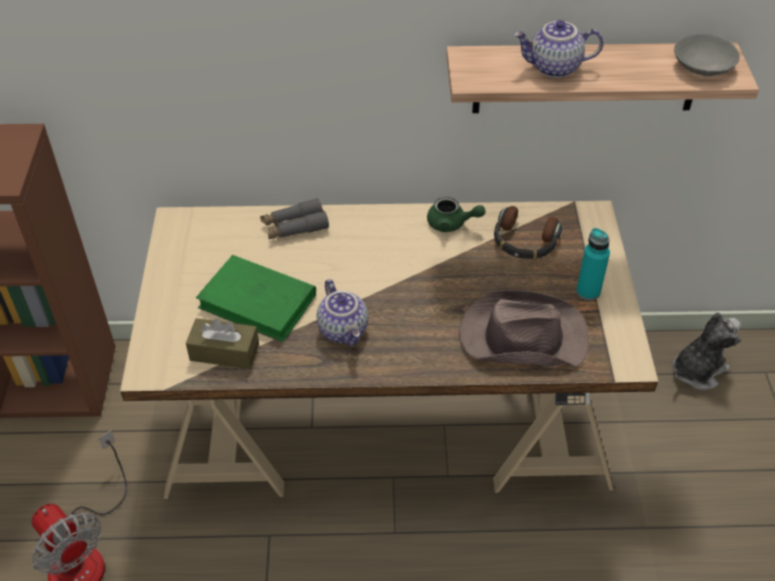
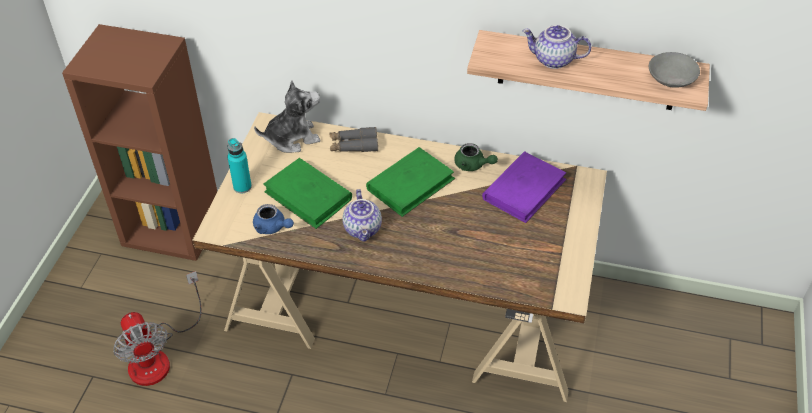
camera: 15 degrees right, 0 degrees up
(224, 352) = (272, 227): brown tissue box -> blue teapot
(384, 261) = (410, 184): none -> green book
(521, 336) = (493, 261): brown hat -> none
(524, 241) = (524, 189): headphones -> purple book
(588, 291) = (559, 237): turquoise bottle -> turquoise bottle (242, 187)
(697, 370) = (671, 324): plush toy -> plush toy (292, 138)

